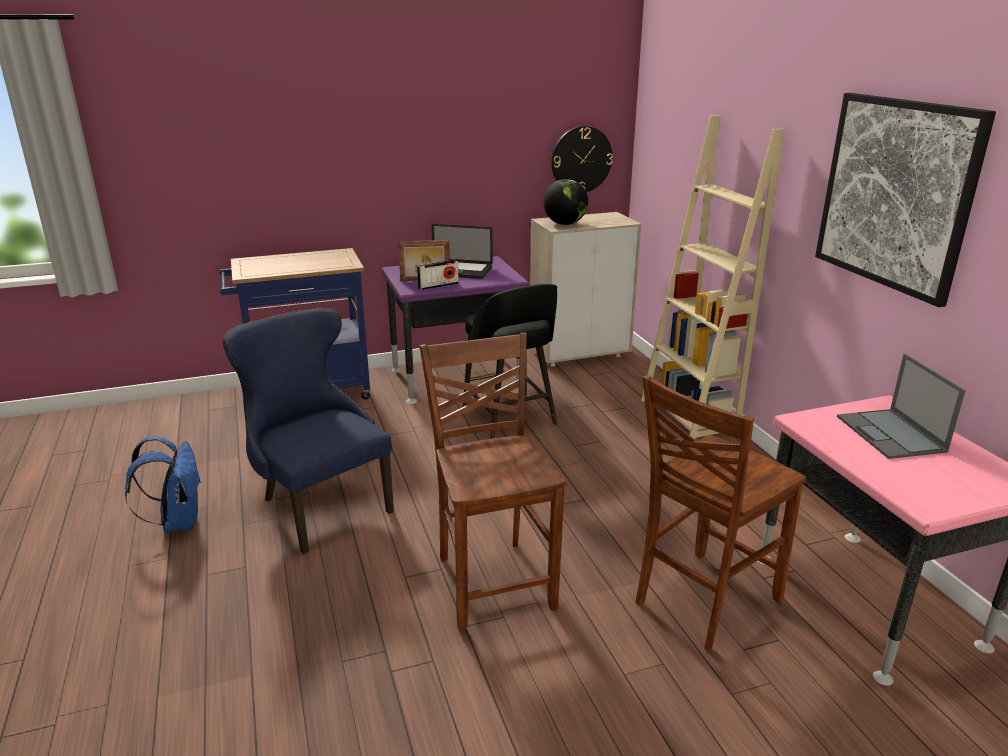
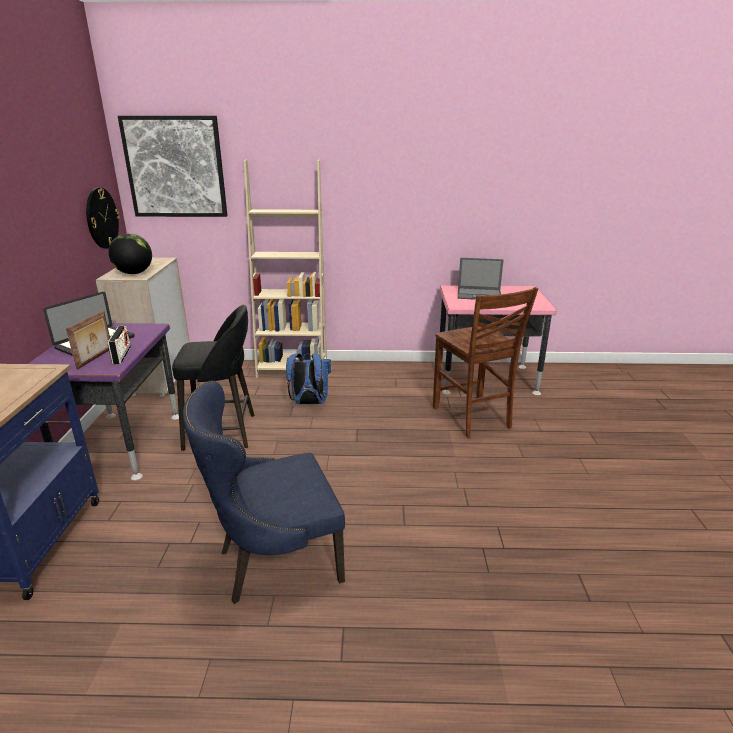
camera: 70 degrees left, 0 degrees up
(178, 522) = (224, 689): blue backpack -> blue backpack (309, 403)
(493, 581) = (427, 484): brown chair -> none
(896, 194) = (415, 182): picture -> picture (175, 167)

